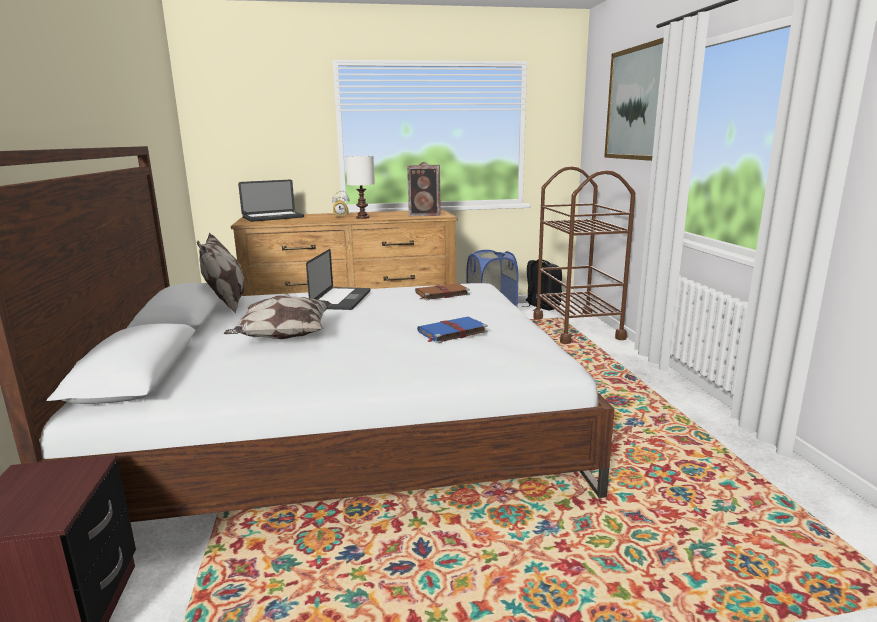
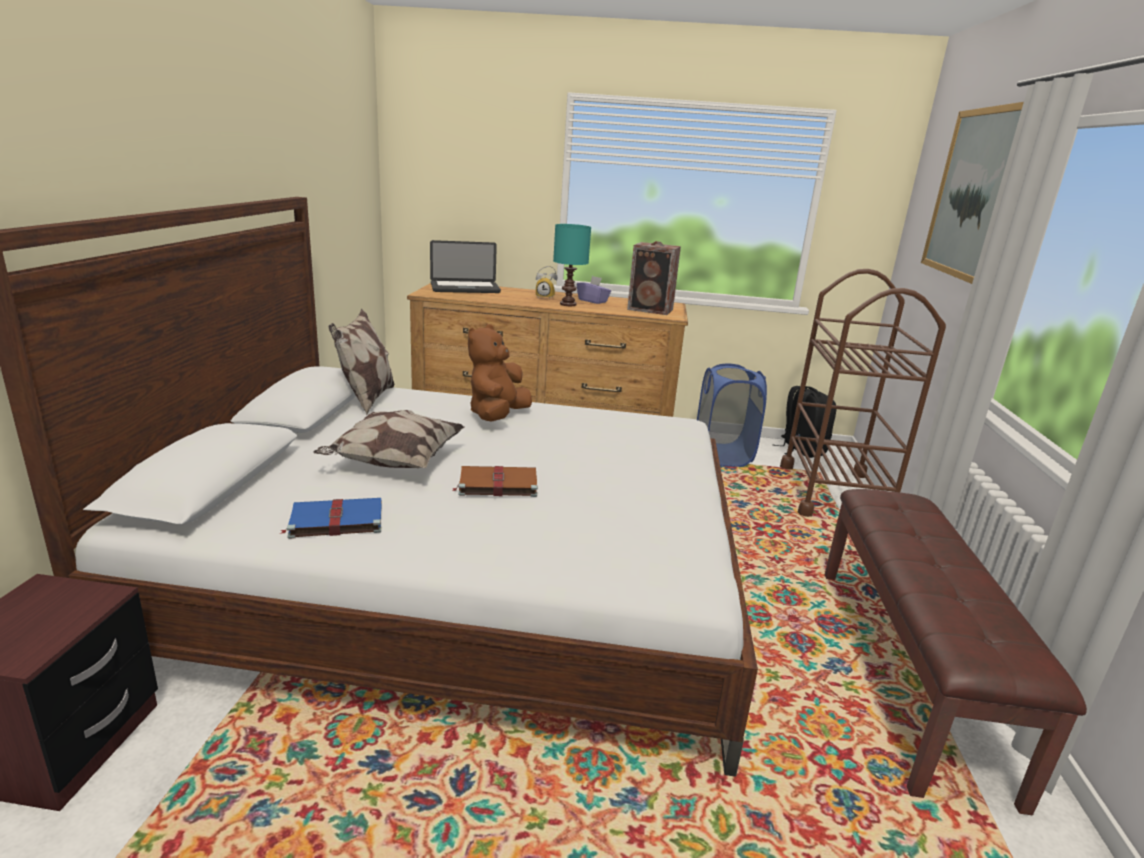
camera: 15 degrees right, 5 degrees up
(341, 300) = (497, 416): laptop -> brown plush toy
(362, 217) = (568, 304): white table lamp -> turquoise table lamp
(378, 214) = (593, 301): none -> purple tissue box
(441, 294) = (624, 429): brown book -> brown book (496, 484)
(451, 332) = (591, 499): blue book -> blue book (334, 521)
(677, 415) = (908, 670): none -> brown bench

